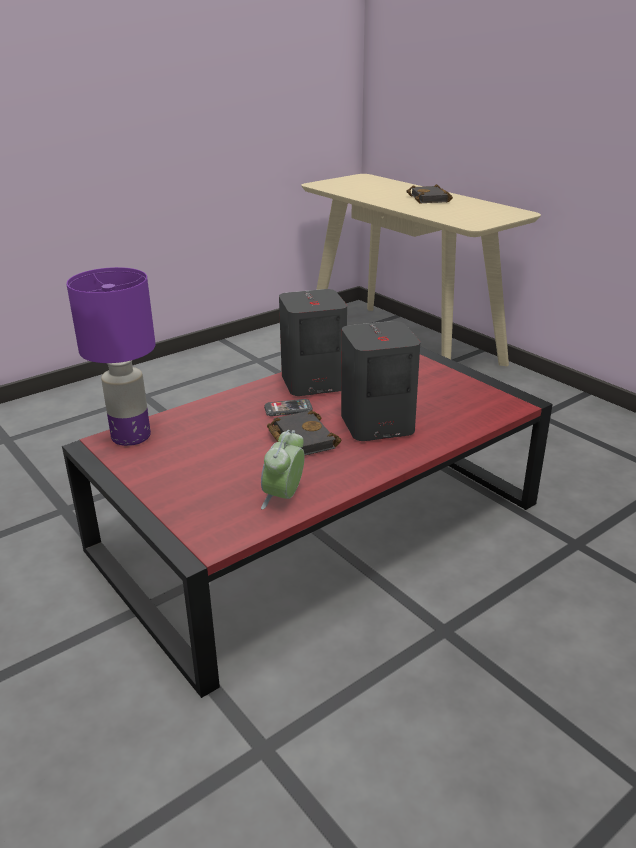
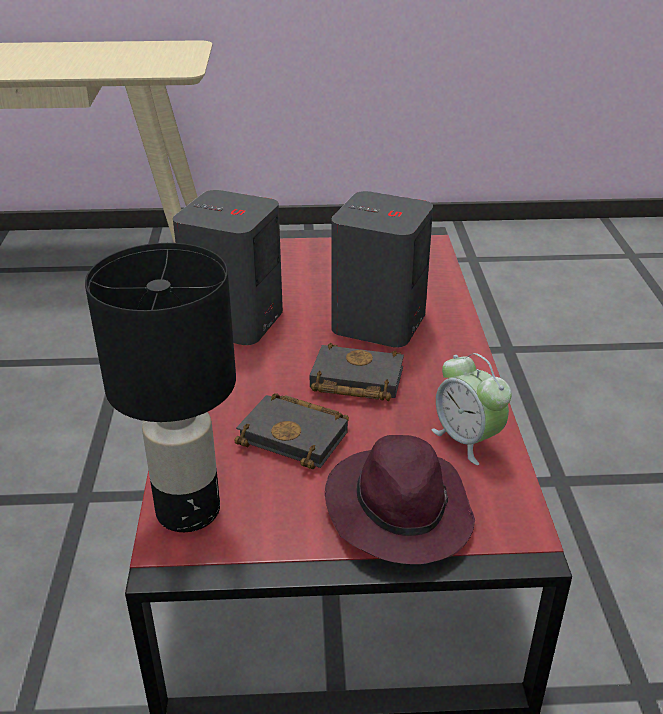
camera: 55 degrees left, 5 degrees up
(130, 436) = (186, 511): purple table lamp -> black table lamp
(190, 495) = (398, 509): none -> purple hat
(288, 409) = (276, 361): phone -> none
(431, 199) = (58, 55): black book -> black book (297, 436)

